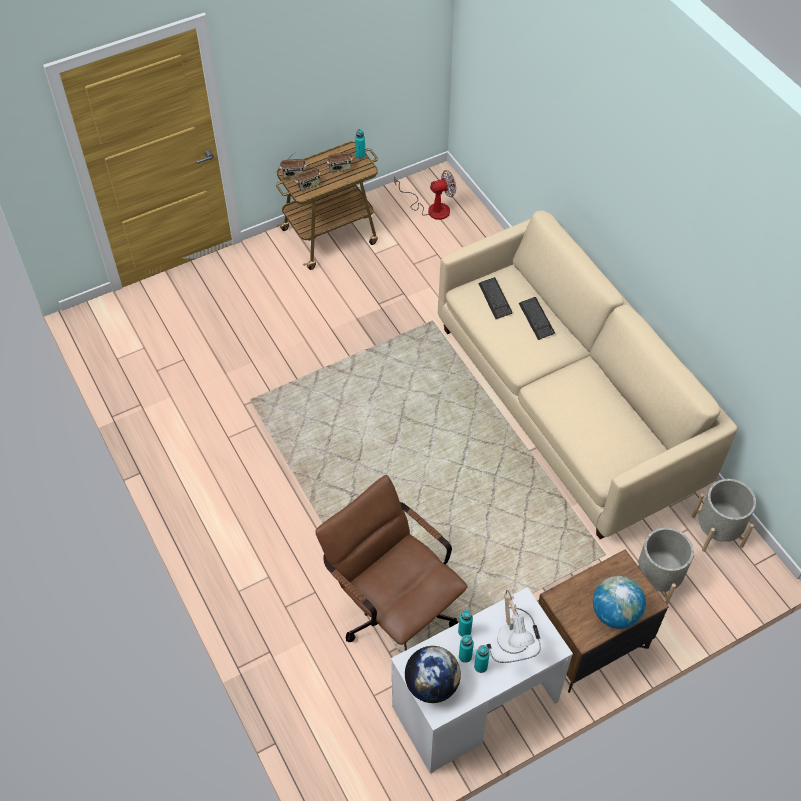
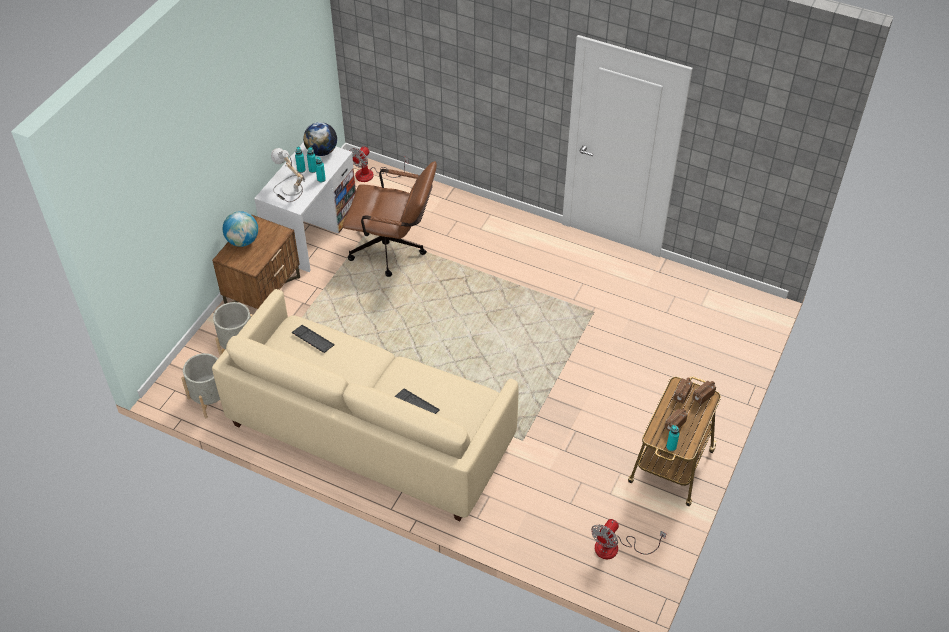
camera: 145 degrees right, 5 degrees down
(330, 761) = (371, 175): none -> fan
(495, 299) = (460, 403): keyboard -> keyboard (313, 339)

